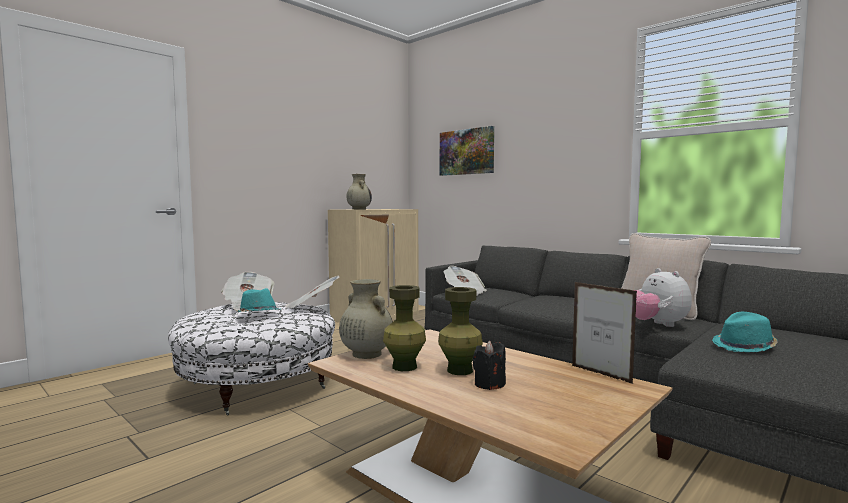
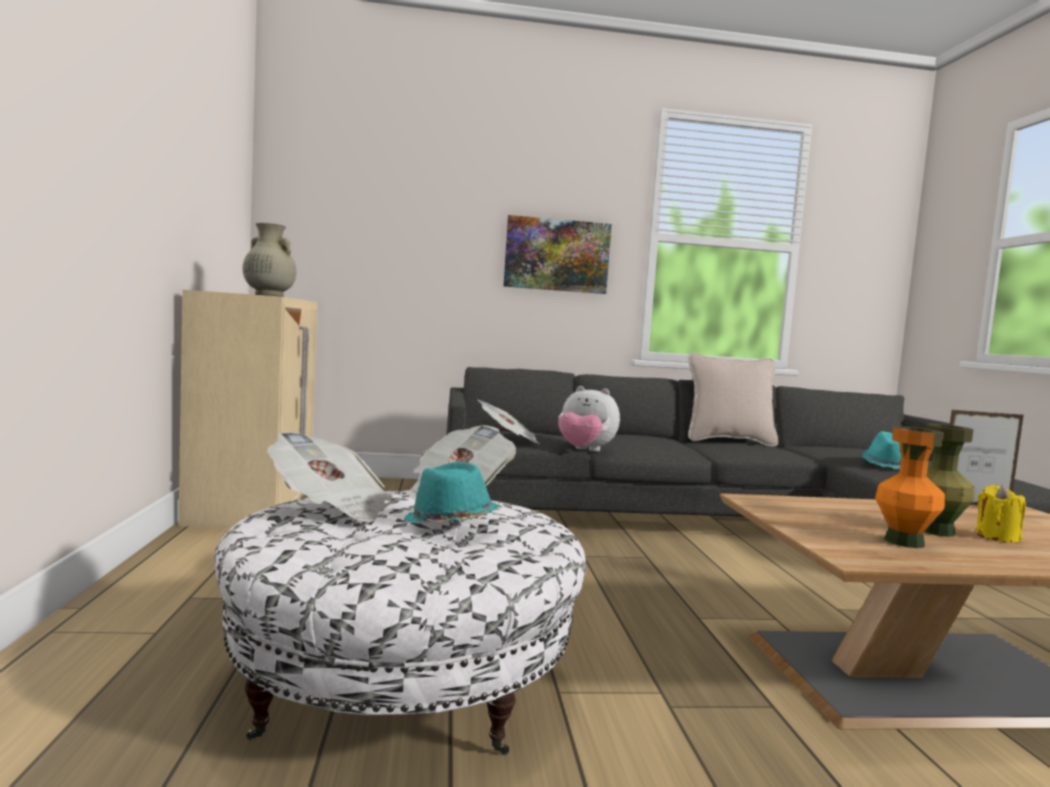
camera: 50 degrees left, 0 degrees up
(366, 354) = (824, 539): beige vase -> none
(404, 367) = (904, 542): green vase -> orange vase
(466, 152) = (393, 214): picture -> picture (557, 255)
(489, 384) = (997, 537): black candle -> yellow candle
(657, 324) = (777, 454): plush toy -> plush toy (585, 451)

